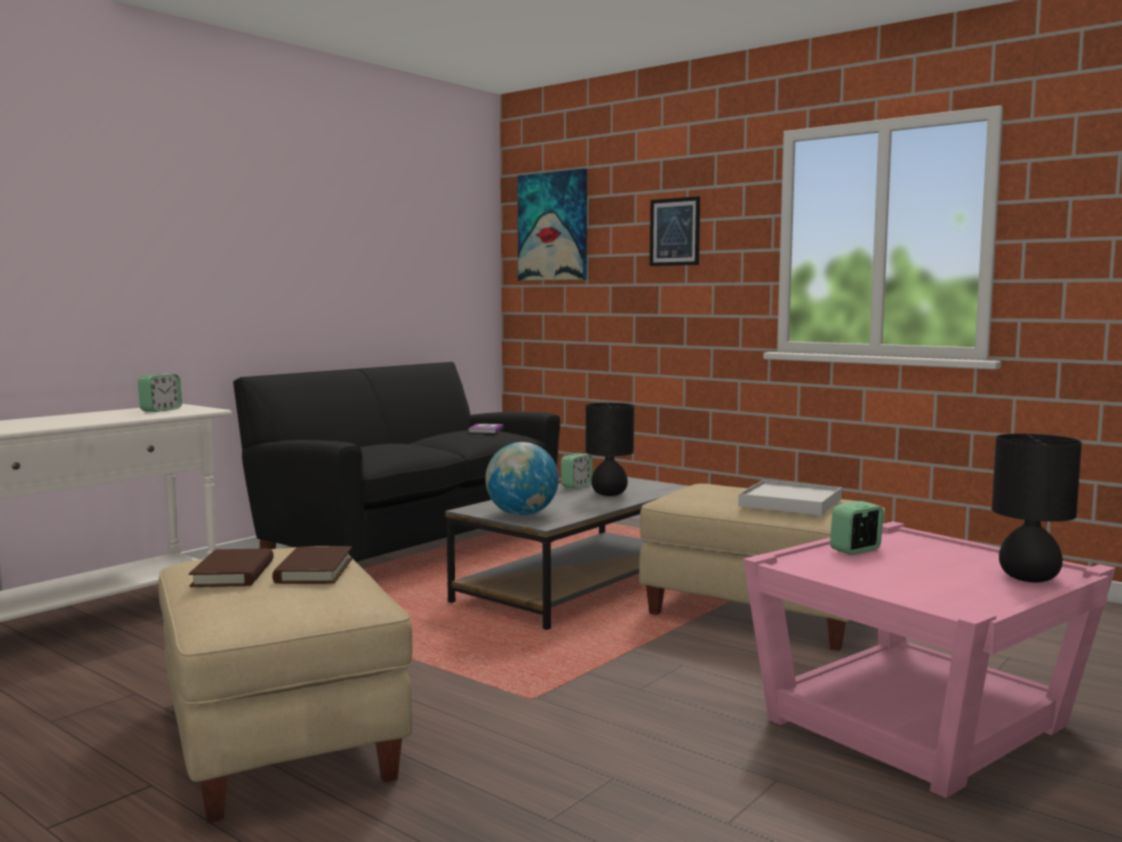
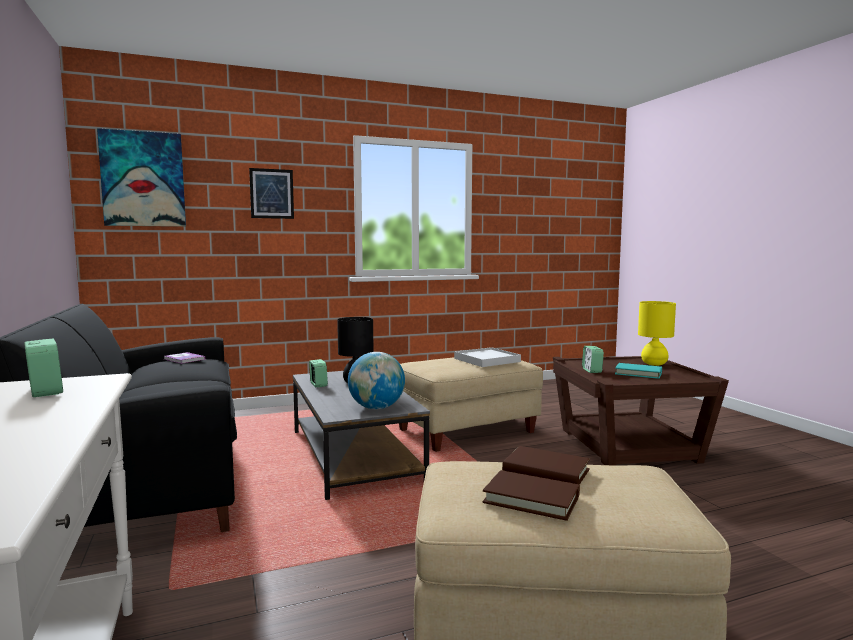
camera: 60 degrees left, 0 degrees up
(906, 573) = (638, 373): none -> turquoise book
(919, 723) = (628, 445): pink side table -> brown side table
(1028, 577) = (653, 364): black table lamp -> yellow table lamp

